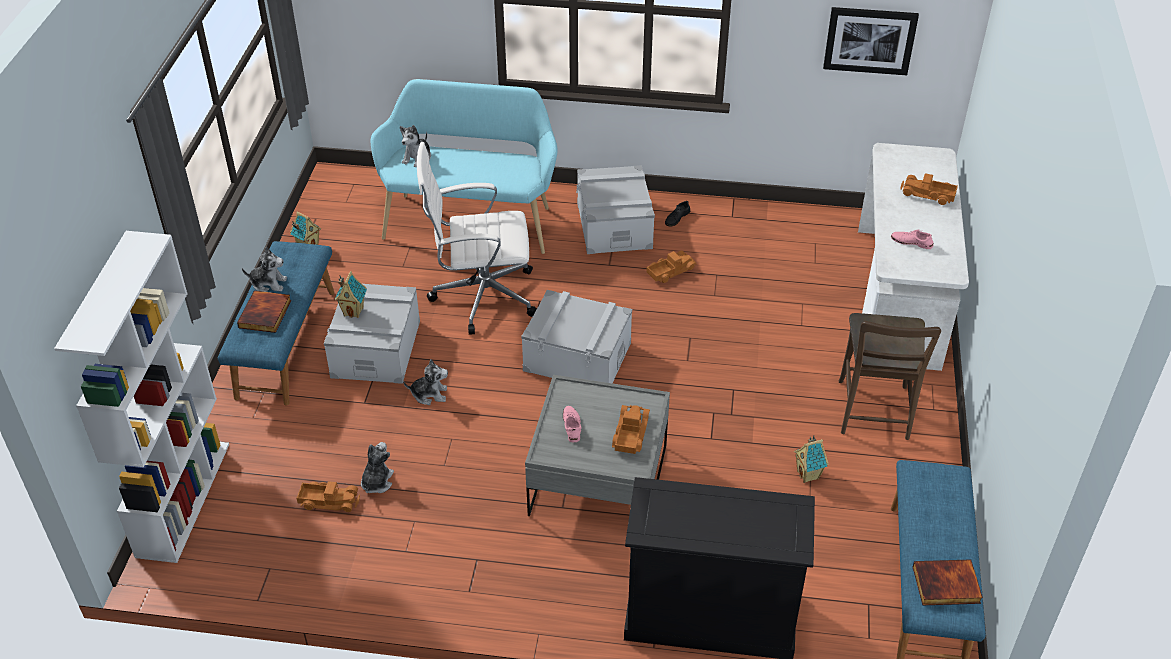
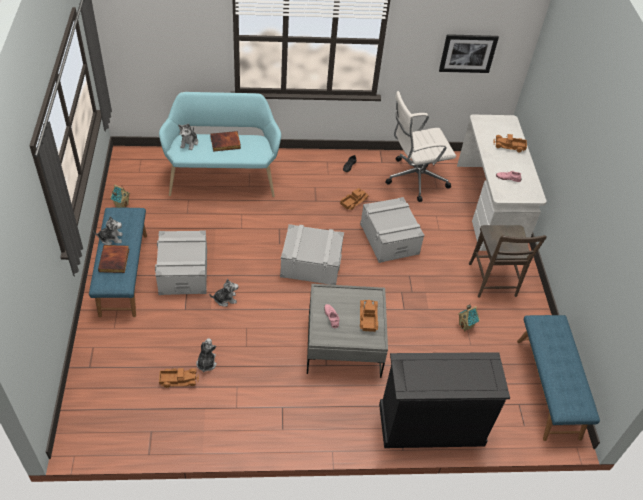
camera: 15 degrees left, 5 degrees up
(183, 498) = (81, 390): white bookcase -> none
(354, 311) = (169, 251): toy house -> none
(481, 296) = (242, 229): white office chair -> white office chair (414, 178)
(614, 226) = (312, 174): grey storage box -> grey storage box (389, 239)
(946, 586) = (572, 393): book -> book (225, 143)

